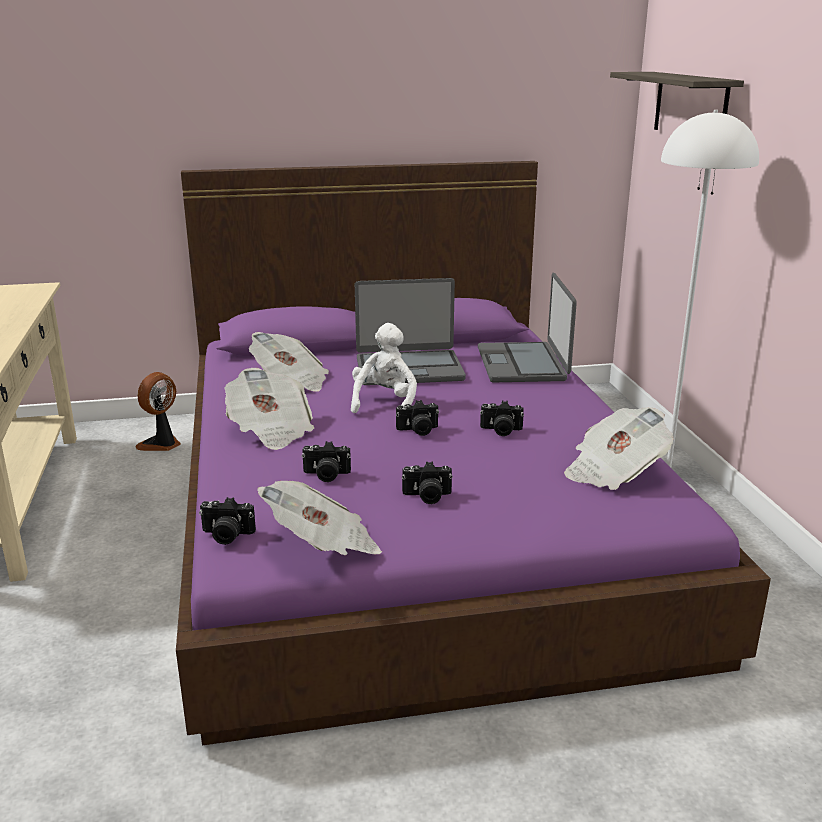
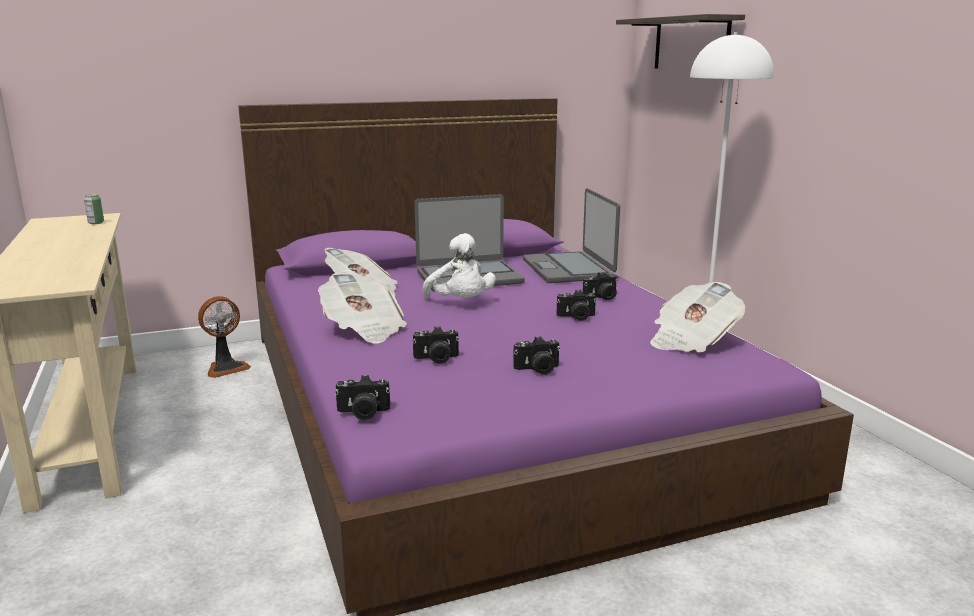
camera: 10 degrees left, 5 degrees down
(30, 296) = (96, 223): none -> can
(162, 444) = (225, 368): fan -> fan turned 150 degrees counterclockwise
(323, 546) = (461, 415): newspaper -> none
(384, 403) = (460, 303): white plush toy -> white plush toy turned 150 degrees clockwise
(418, 430) = (502, 321): camera -> camera (602, 297)

